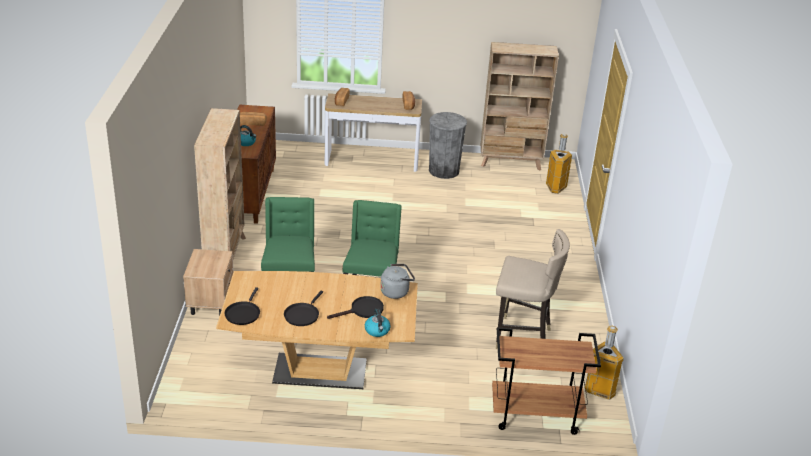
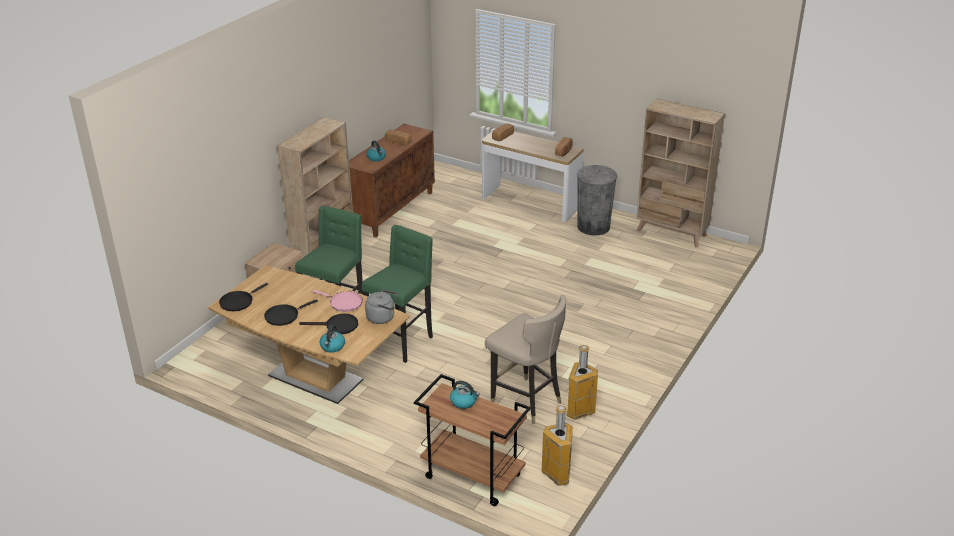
camera: 30 degrees right, 0 degrees up
(347, 287) = (344, 303): none -> pink frying pan
(532, 346) = (464, 402): none -> kettle
(555, 188) = (696, 269): trash can -> trash can (579, 411)

